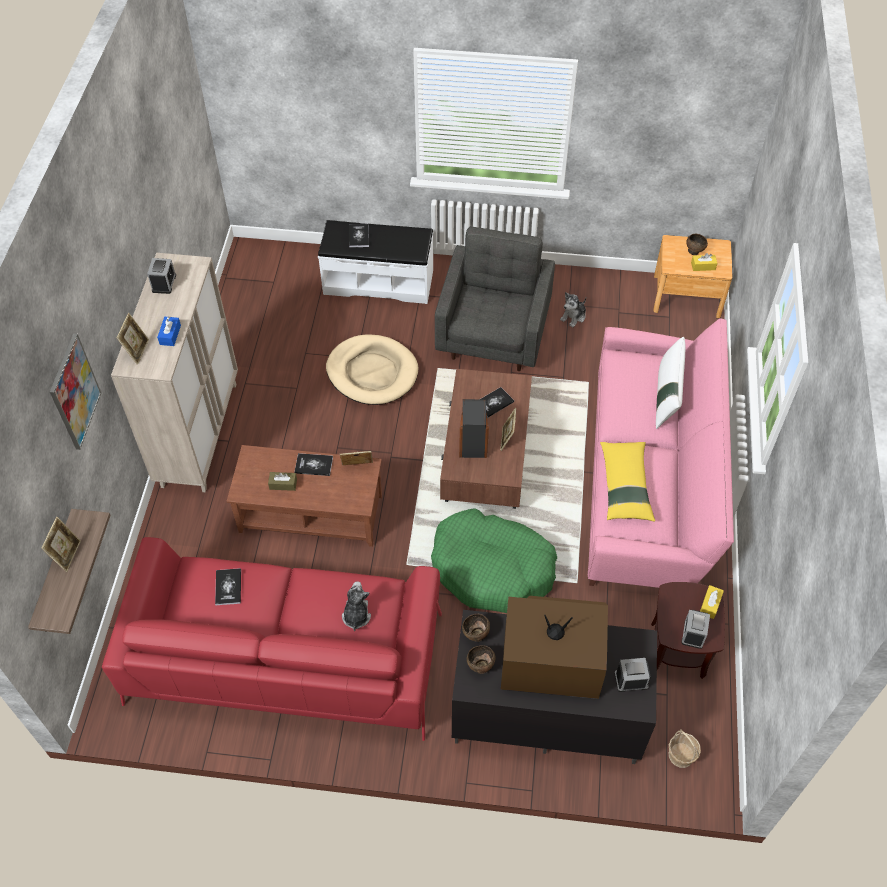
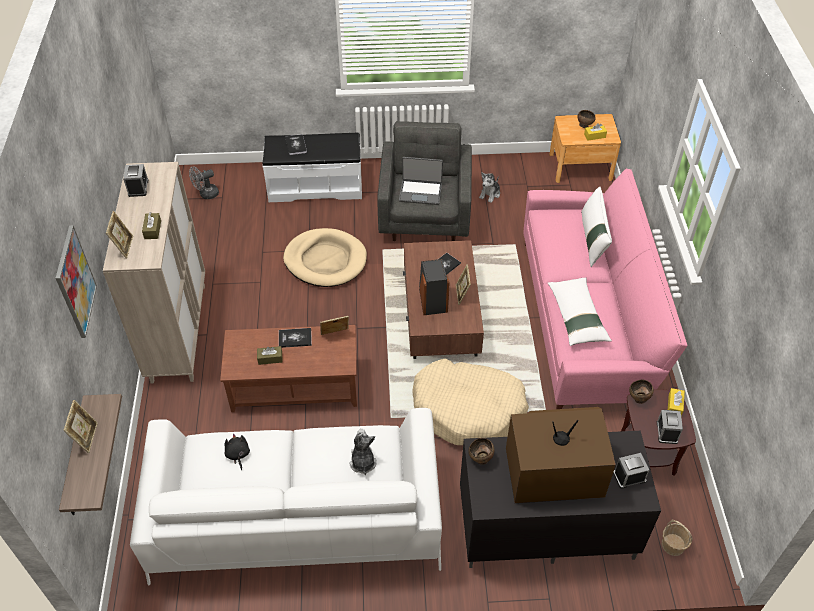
camera: 10 degrees left, 5 degrees down
(170, 335) = (152, 230): blue tissue box -> brown tissue box
(228, 587) = (237, 455): book -> black plush toy
(257, 276) = (206, 194): none -> grey fan
(285, 658) = (296, 516): red sofa -> white sofa
(480, 666) = (491, 486): brown bowl -> brown bowl (638, 398)
(486, 311) = (420, 192): none -> laptop
(492, 569) = (468, 410): green dog bed -> beige dog bed
(625, 486) = (577, 317): yellow pillow -> white pillow

